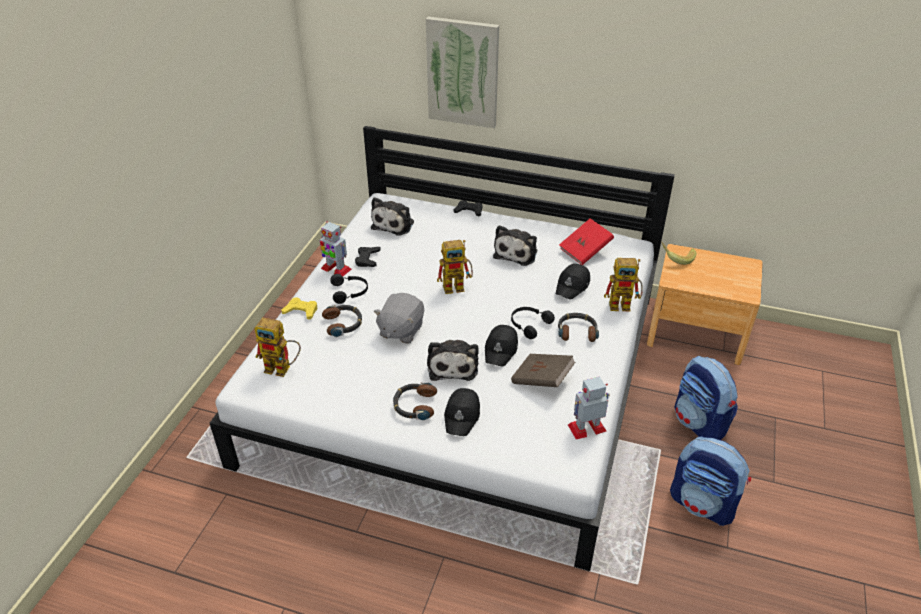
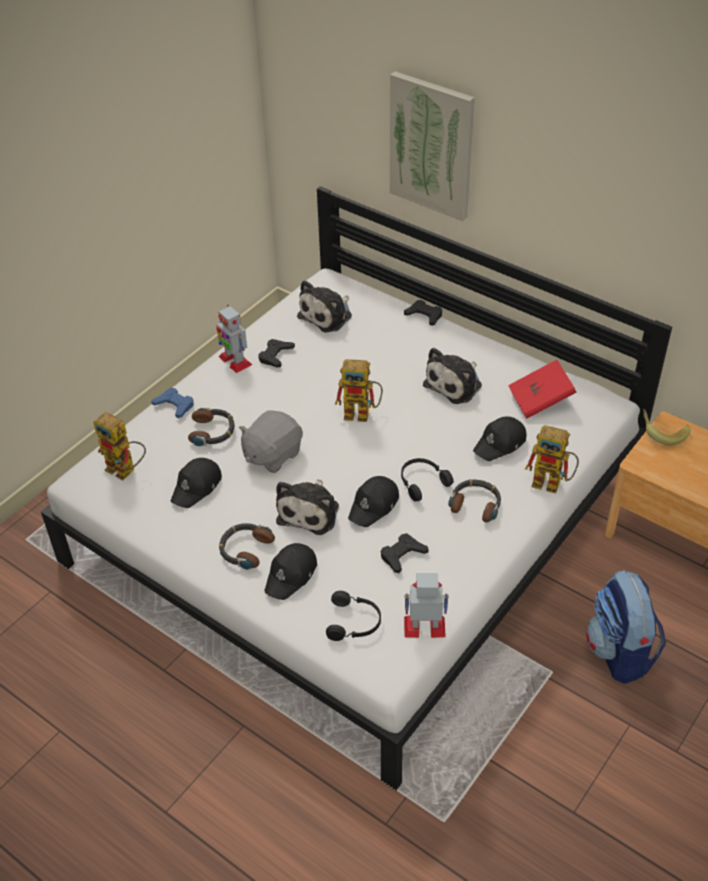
camera: 20 degrees right, 5 degrees up
(301, 311) = (174, 405): yellow game controller -> blue game controller
(350, 292) = (237, 393): black headphones -> black headphones (354, 622)
(350, 368) = (197, 487): none -> black cap
(542, 380) = (402, 555): brown book -> black game controller
(703, 504) = (571, 752): backpack -> none

